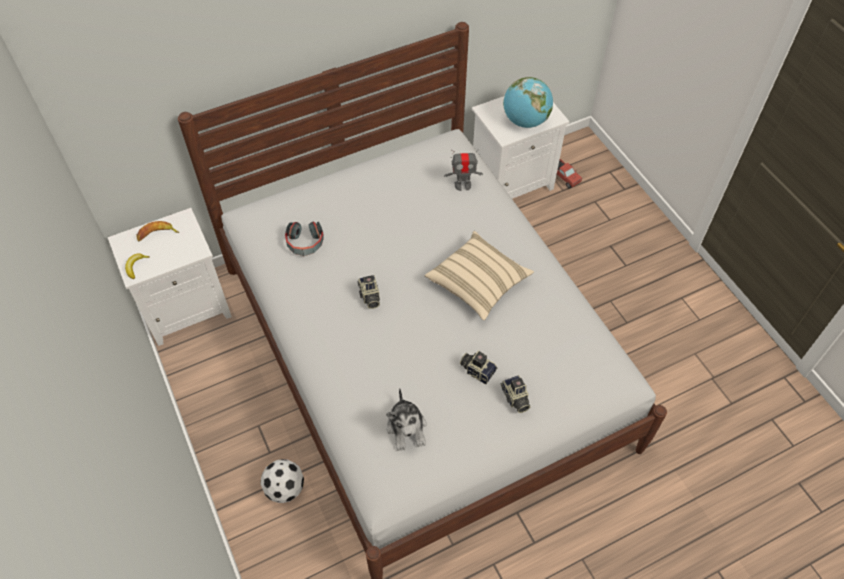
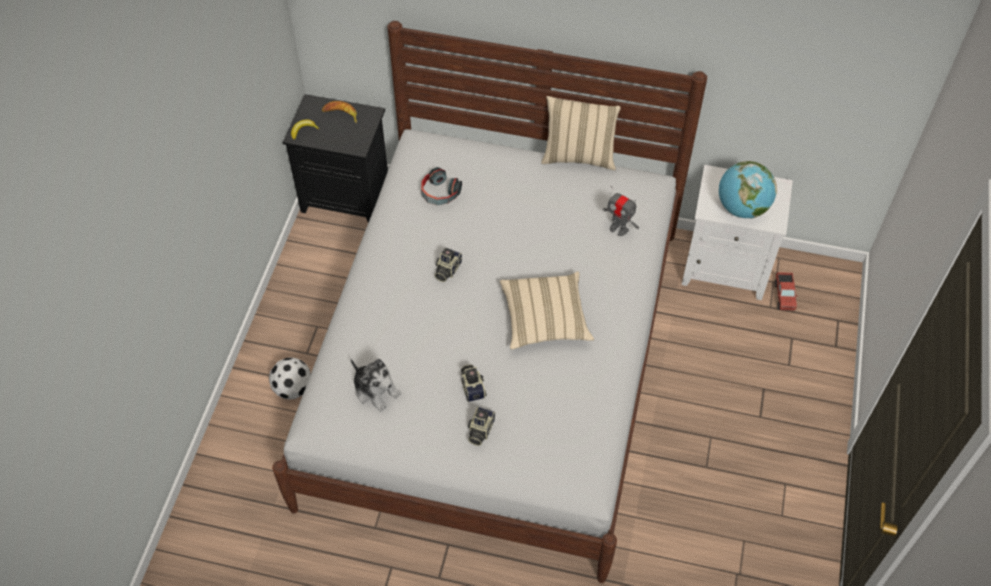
camera: 40 degrees right, 0 degrees up
(187, 307) = (348, 196): white nightstand -> black nightstand
(381, 152) = (579, 156): none -> beige pillow
(407, 428) = (376, 390): plush toy -> plush toy turned 75 degrees counterclockwise

